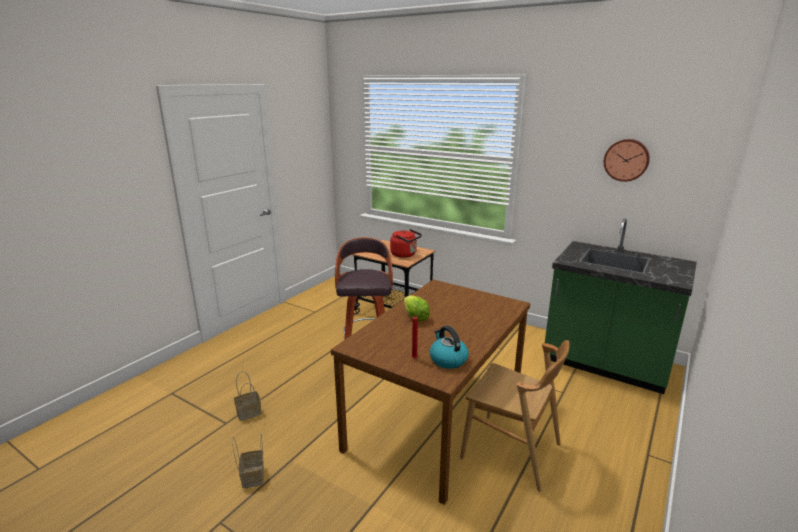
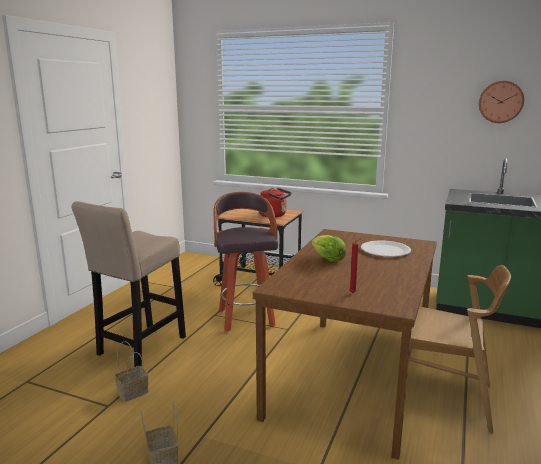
camera: 10 degrees left, 5 degrees down
(267, 371) = (139, 348): none -> beige stool
(447, 359) = (389, 291): kettle -> none
(474, 310) = (385, 250): none -> white plate

